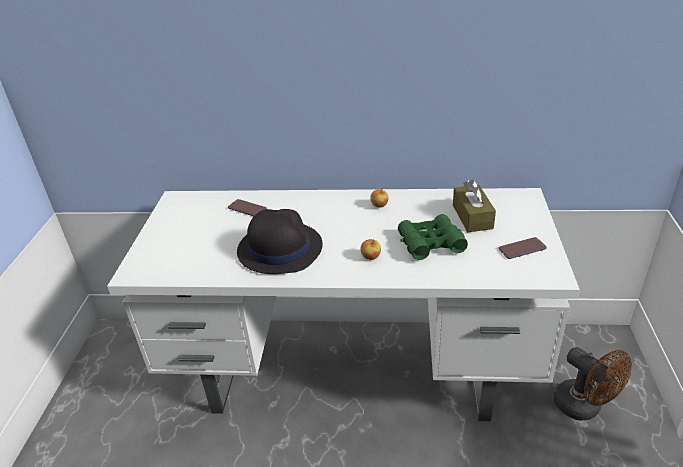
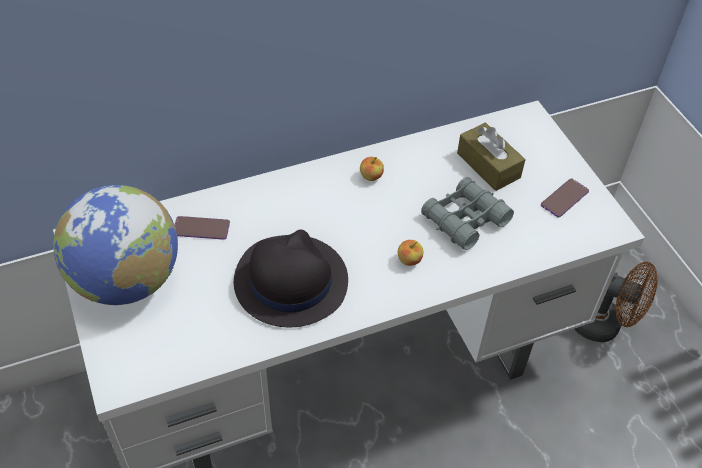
camera: 30 degrees left, 15 degrees up
(182, 224) = (127, 280): none -> globe
(430, 243) = (465, 219): green binoculars -> grey binoculars

